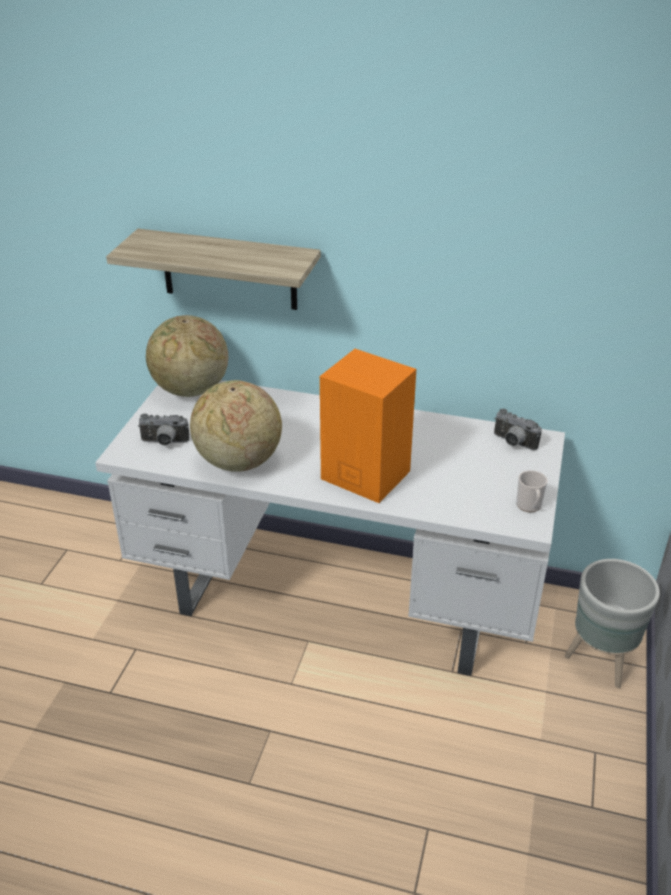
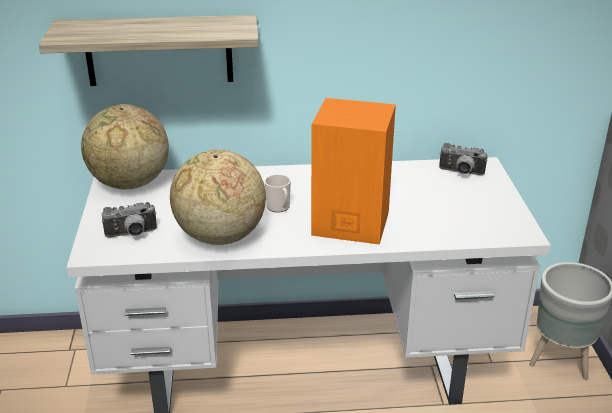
camera: 20 degrees left, 5 degrees down
(529, 506) = (511, 219): mug -> mug (279, 208)

